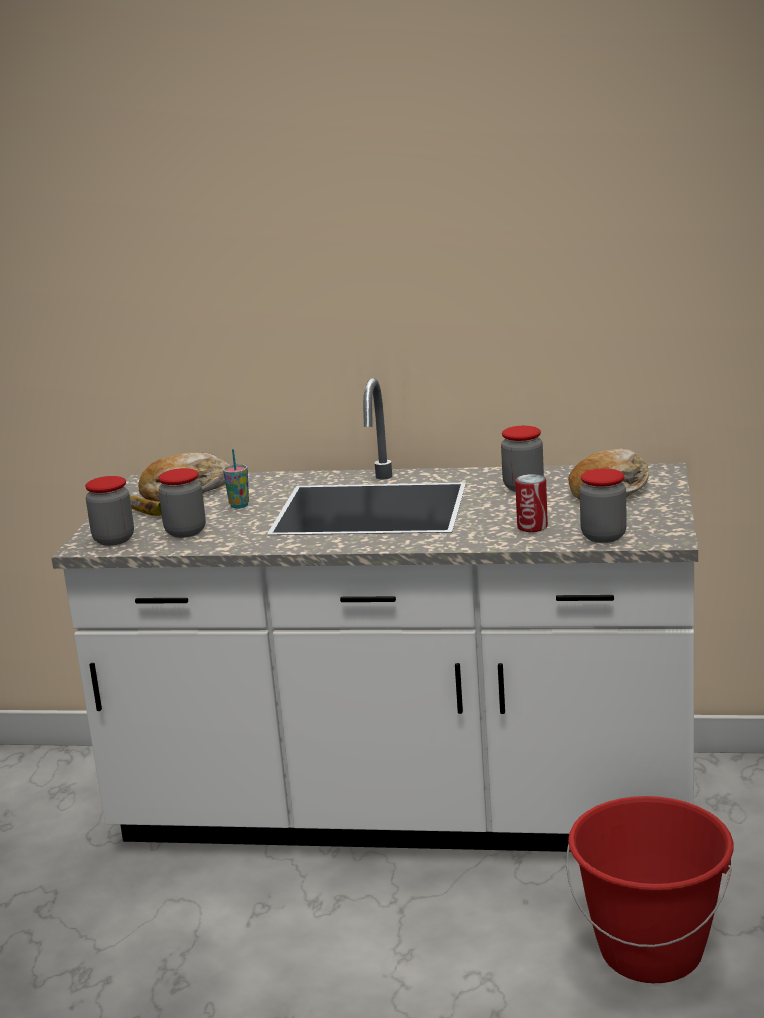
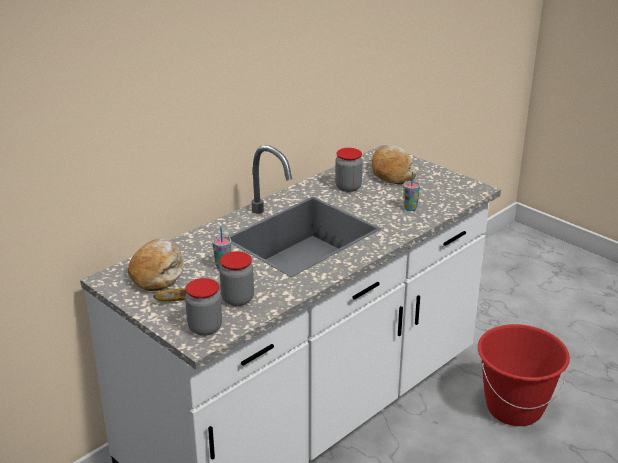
camera: 55 degrees left, 10 degrees up
(532, 527) = (410, 208): can -> cup
(603, 536) = (451, 199): jar -> none

